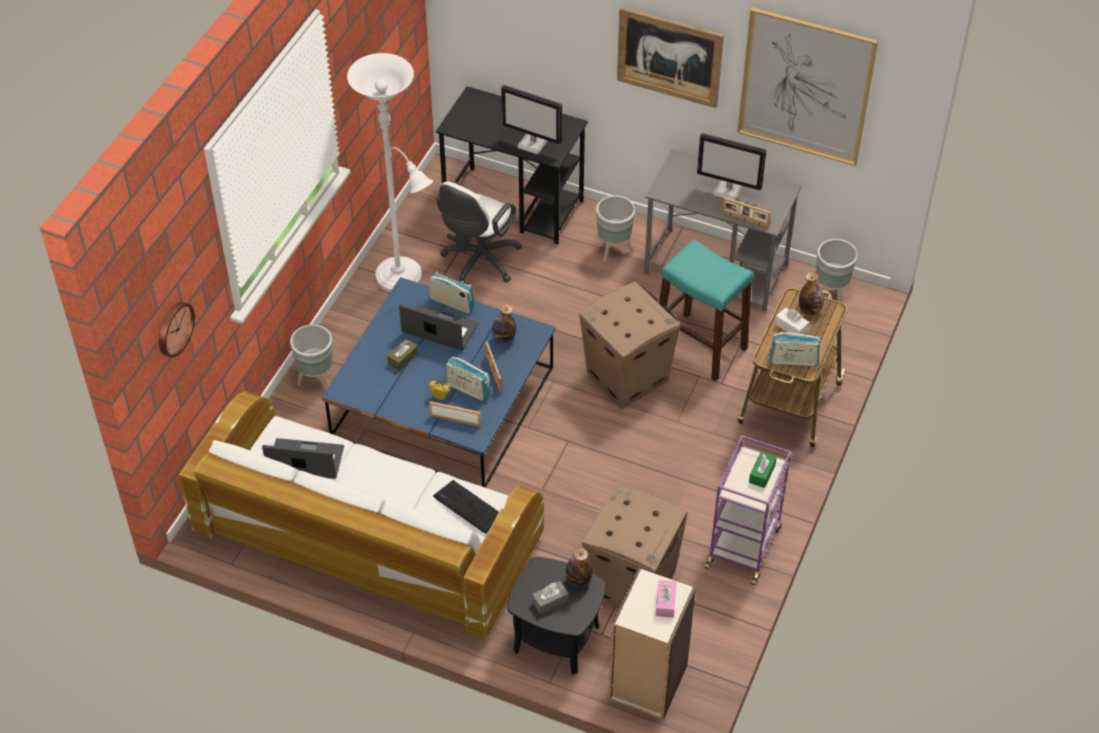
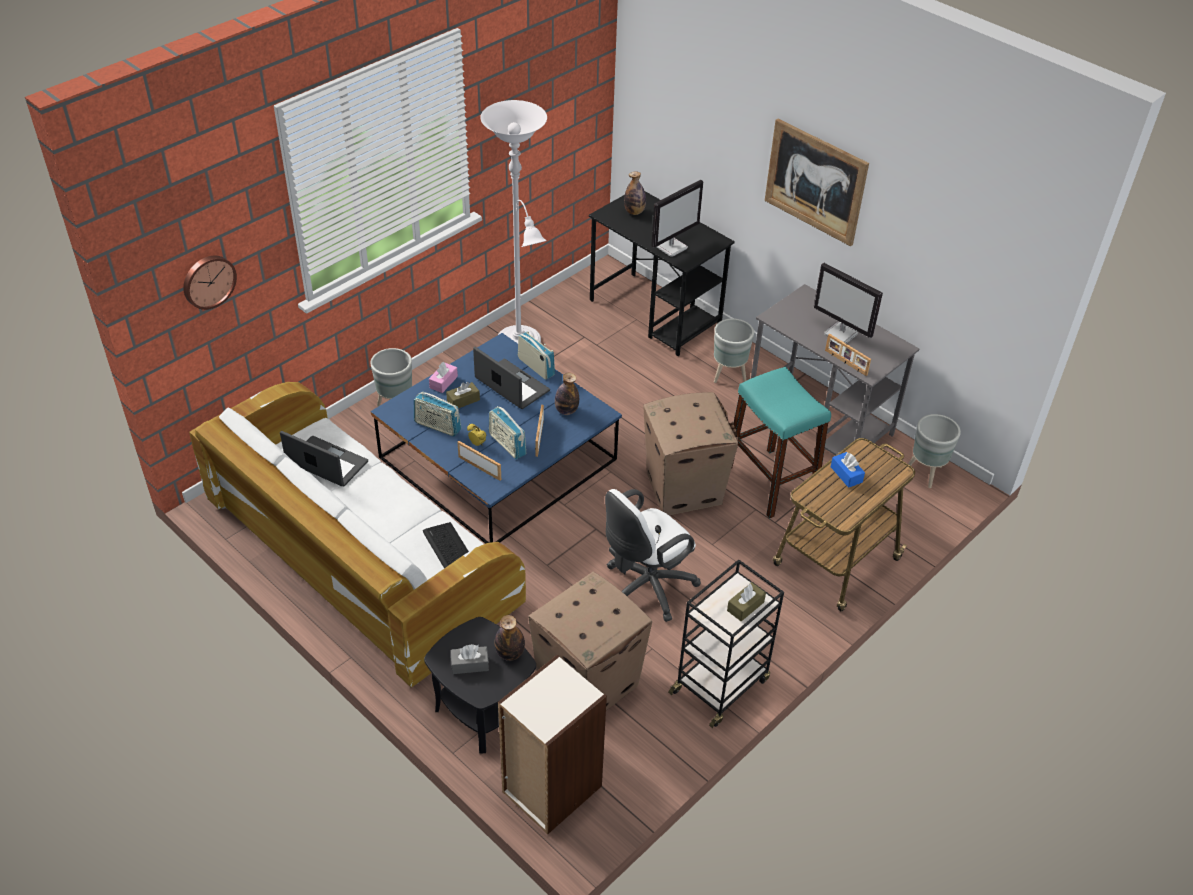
camera: 20 degrees right, 5 degrees down
(478, 263) = (596, 352): white office chair -> white office chair (645, 588)
(533, 144) = (672, 247): monitor -> monitor turned 90 degrees counterclockwise
(665, 602) = (565, 700): pink tissue box -> pink tissue box (443, 382)
(743, 546) = (720, 685): purple cart -> black cart
(762, 473) = (745, 606): green tissue box -> brown tissue box
(791, 327) = (846, 474): white tissue box -> blue tissue box
(793, 361) = (833, 506): radio -> radio (437, 426)
(805, 86) = (940, 236): picture -> none
(810, 310) = (874, 464): bottle -> bottle (634, 212)

